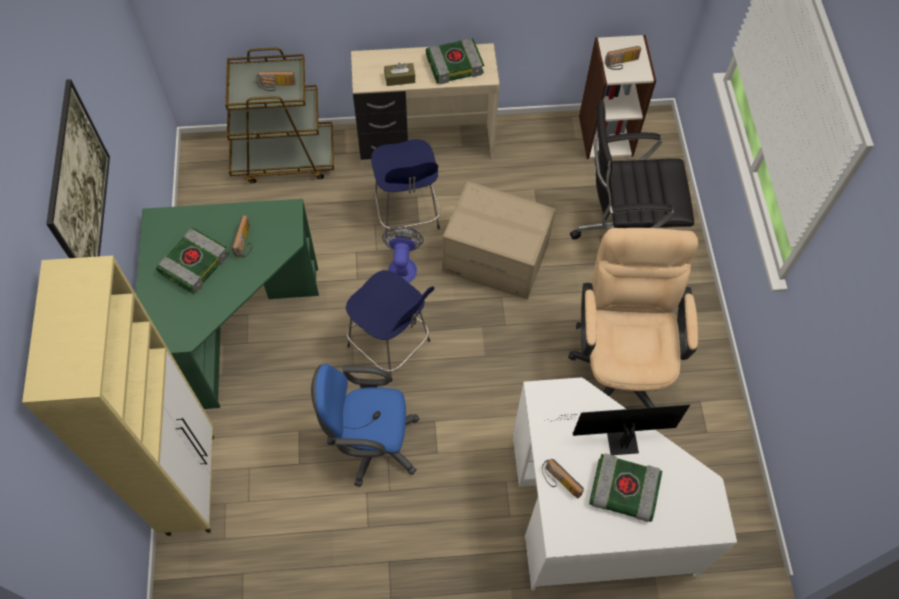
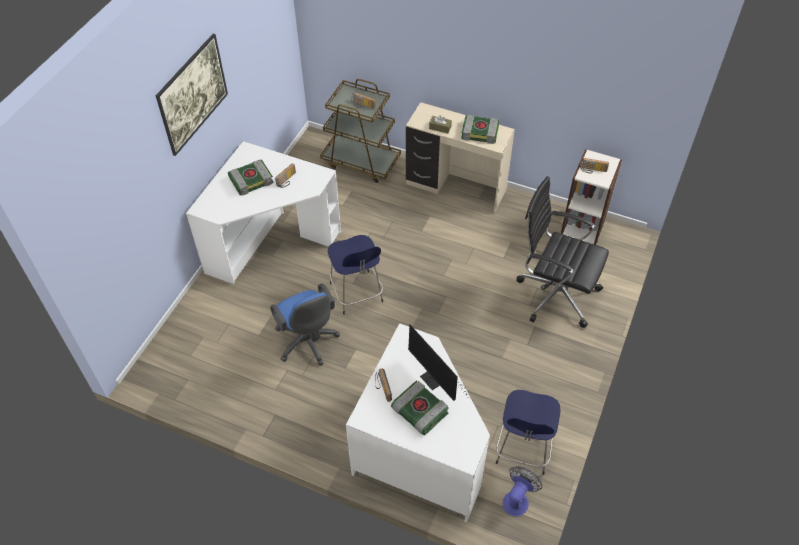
camera: 30 degrees right, 10 degrees down
(191, 483) = (191, 317): beige cabinet -> none
(234, 328) = (270, 244): green desk -> white desk
(370, 443) = (308, 343): blue office chair -> blue office chair turned 150 degrees counterclockwise
(402, 266) = (394, 252): fan -> fan (517, 499)
(407, 214) = (416, 223): blue stool -> blue stool (523, 450)
(496, 257) = (457, 271): cardboard box -> none
(616, 440) = (435, 381): monitor -> monitor turned 150 degrees counterclockwise
(621, 363) = (500, 370): beige office chair -> none

